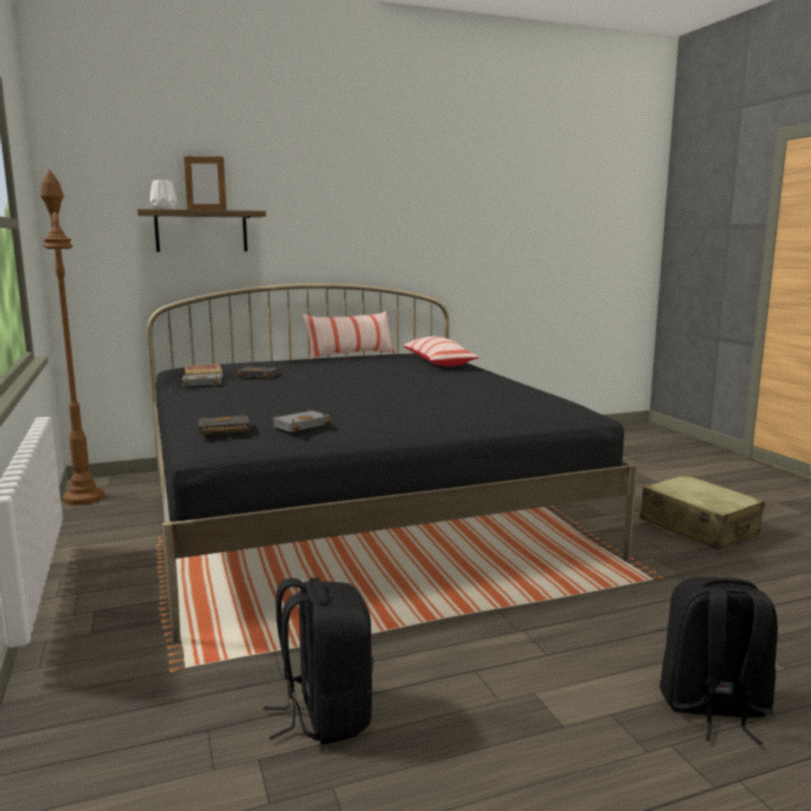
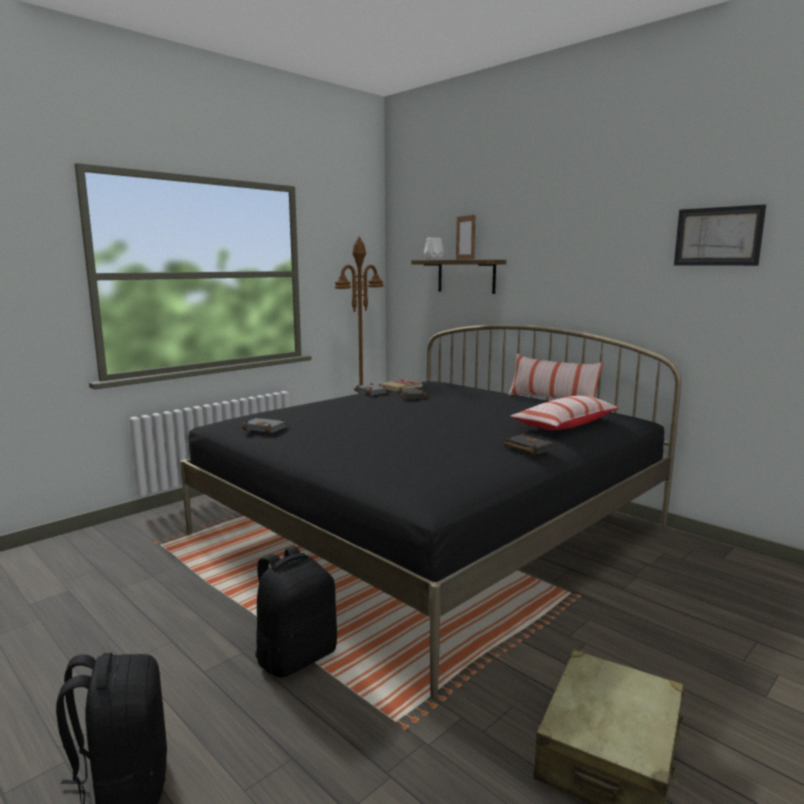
camera: 65 degrees right, 0 degrees up
(223, 430) = (241, 418): black book -> black book (526, 448)
(325, 715) = (111, 598): black backpack -> black backpack (296, 656)
(462, 197) = (718, 236): none -> picture

